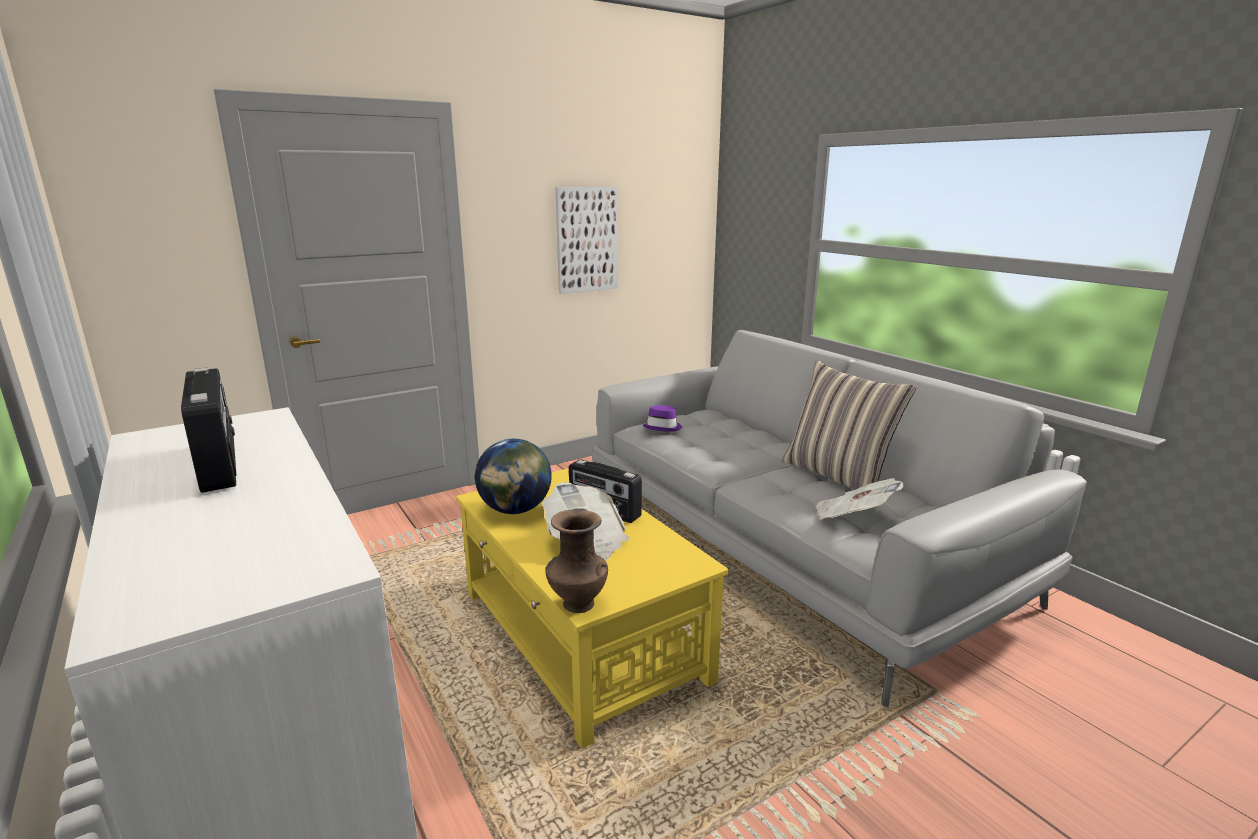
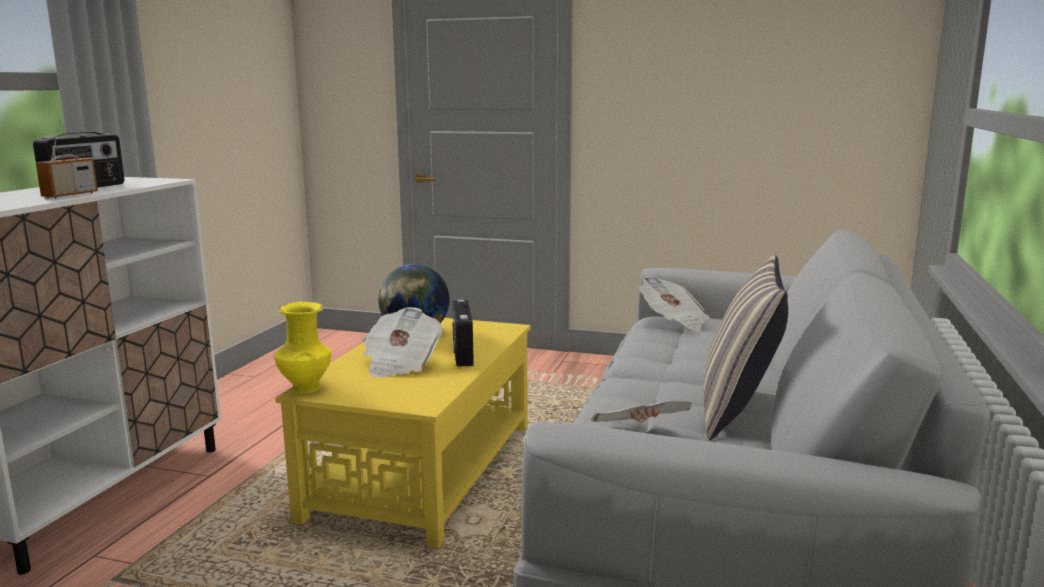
camera: 50 degrees right, 5 degrees down
(285, 481) = (70, 195): none -> radio
(577, 604) = (305, 388): brown vase -> yellow vase
(587, 240) = (717, 107): picture -> none
(663, 427) = (674, 322): purple hat -> newspaper

